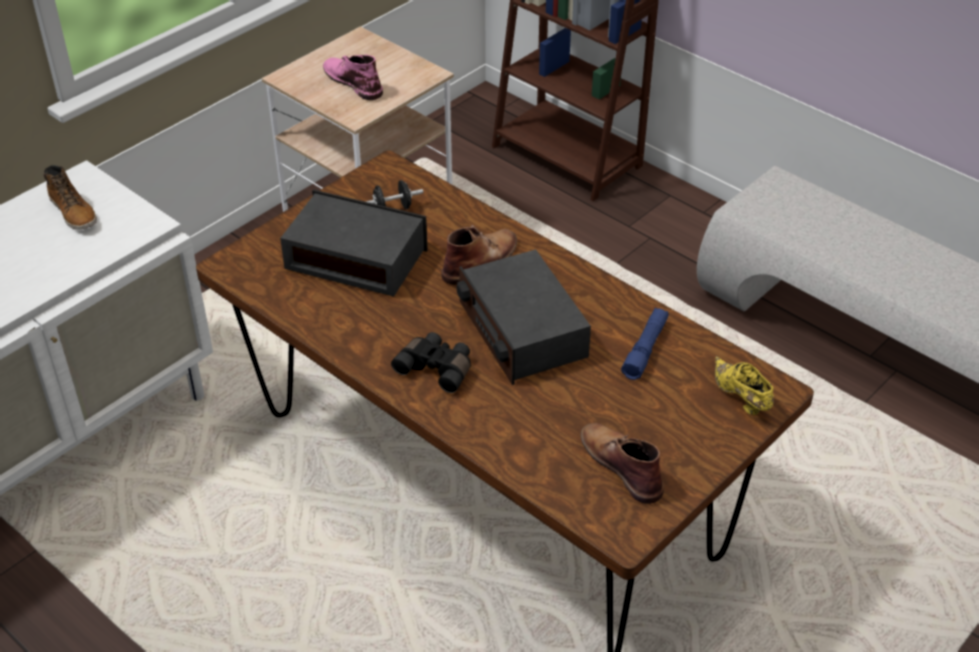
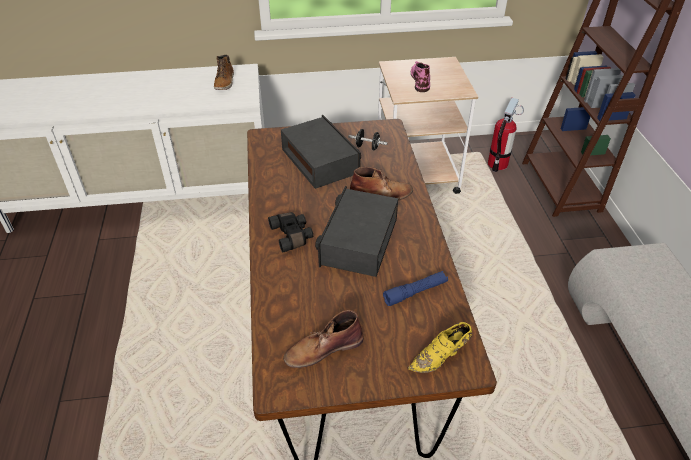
camera: 40 degrees right, 0 degrees up
(462, 163) = (497, 164): none -> fire extinguisher
(621, 464) = (323, 349): brown boot -> brown boot turned 120 degrees counterclockwise
(740, 398) = (440, 357): yellow shoe -> yellow shoe turned 135 degrees counterclockwise

